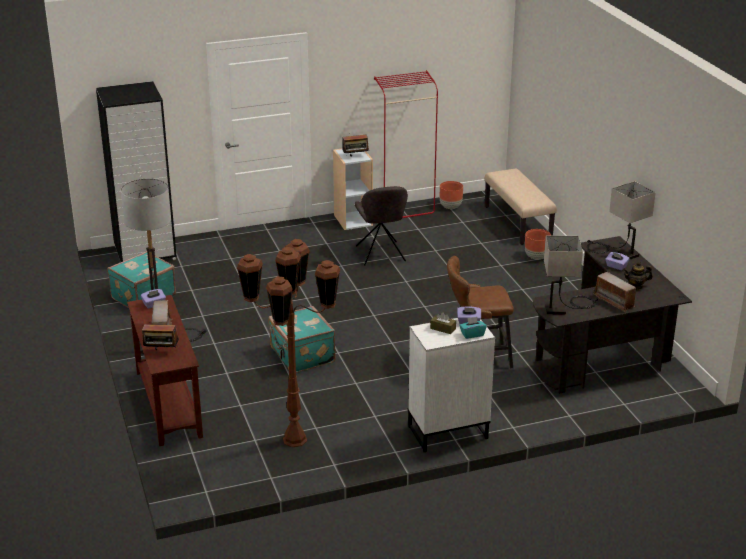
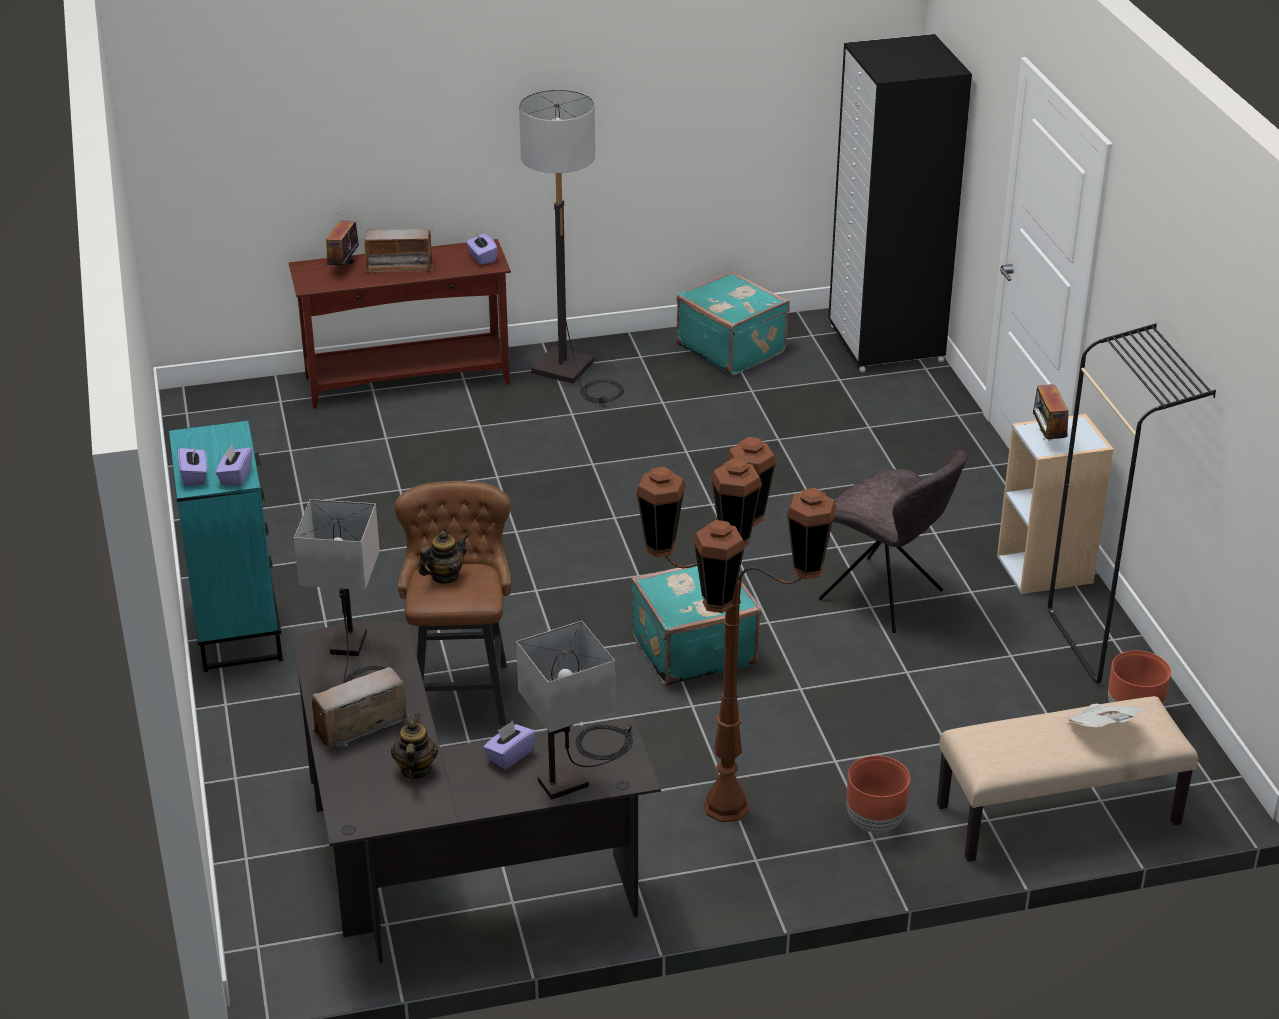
camera: 95 degrees right, 5 degrees up
(294, 440) = (276, 483): brown floor lamp -> brown floor lamp (725, 805)
(301, 356) = (513, 494): turquoise suitcase -> turquoise suitcase (692, 649)
(381, 254) = (885, 597): grey chair -> grey chair turned 135 degrees counterclockwise
(404, 210) = (1104, 643): red clothes rack -> black clothes rack
(443, 328) = (225, 450): brown tissue box -> none
(447, 433) = (237, 629): white dresser -> turquoise dresser
(472, 334) = (194, 476): turquoise tissue box -> purple tissue box
(483, 298) = (445, 576): none -> teapot
(514, 180) = (1102, 729): none -> newspaper

